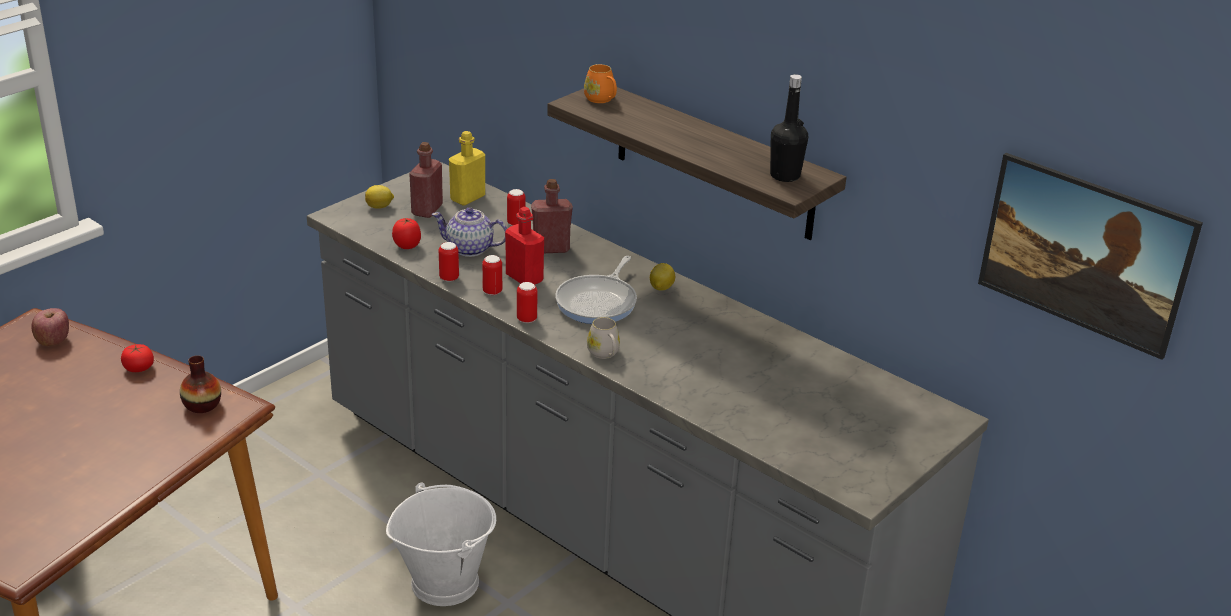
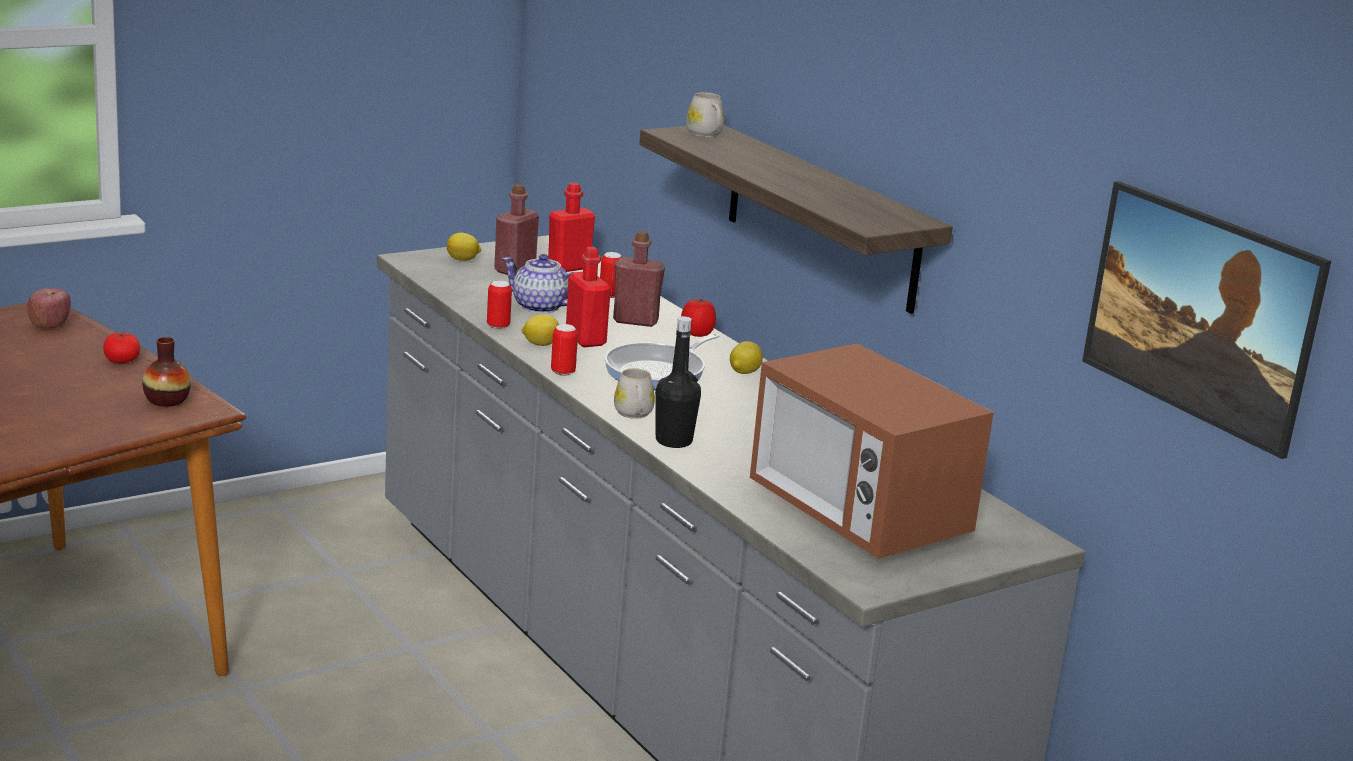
camera: 15 degrees right, 10 degrees down
(407, 246) = (470, 294): tomato -> tomato (697, 334)
(445, 581) = (427, 699): white bucket -> none
(467, 198) = (569, 267): yellow bottle -> red bottle
(492, 291) = (540, 344): can -> lemon
(602, 100) = (706, 135): orange mug -> white mug
(785, 176) = (874, 215): black bottle -> black bottle (673, 441)
(819, 424) = (857, 516): none -> microwave

